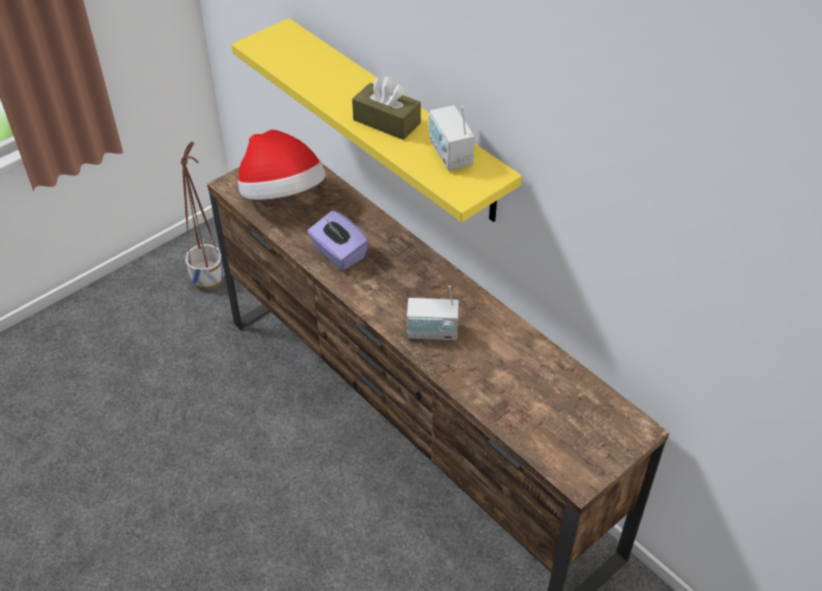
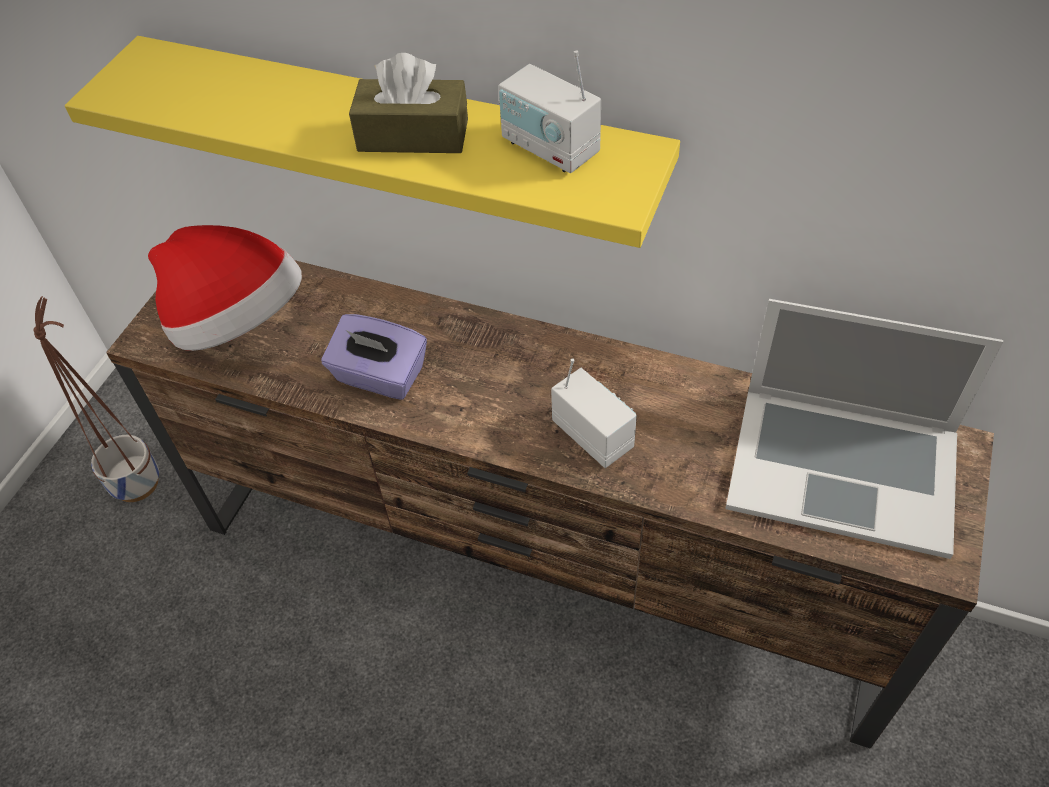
camera: 25 degrees left, 5 degrees up
(432, 332) = (593, 435): radio -> radio turned 105 degrees counterclockwise
(561, 409) = (843, 467): none -> laptop

